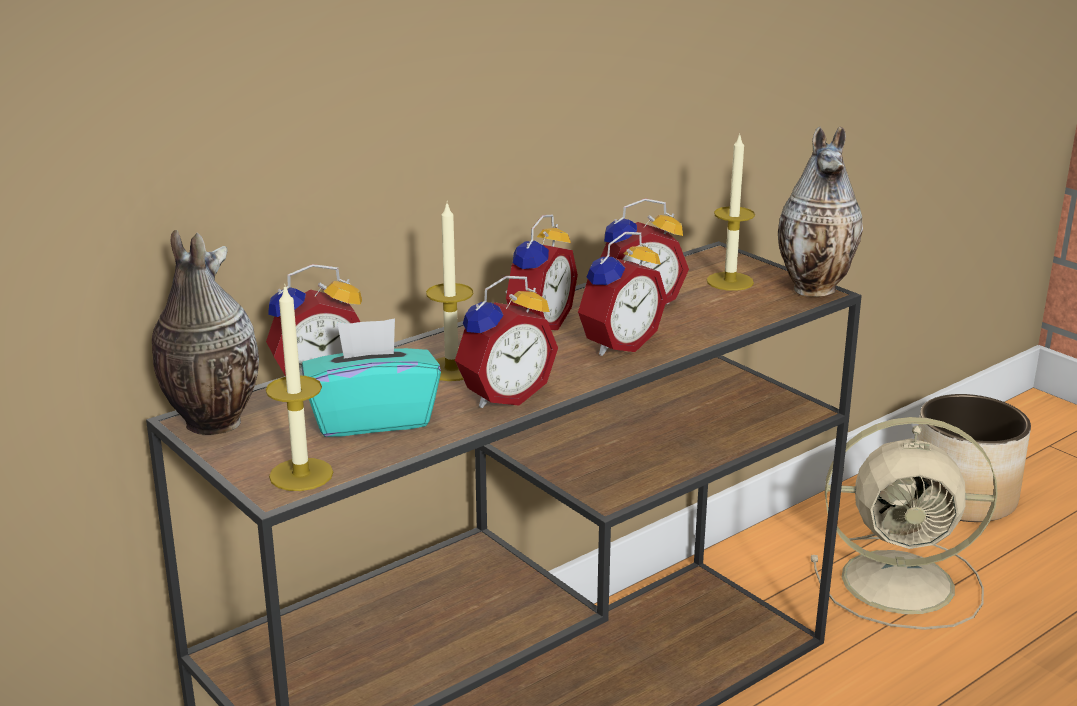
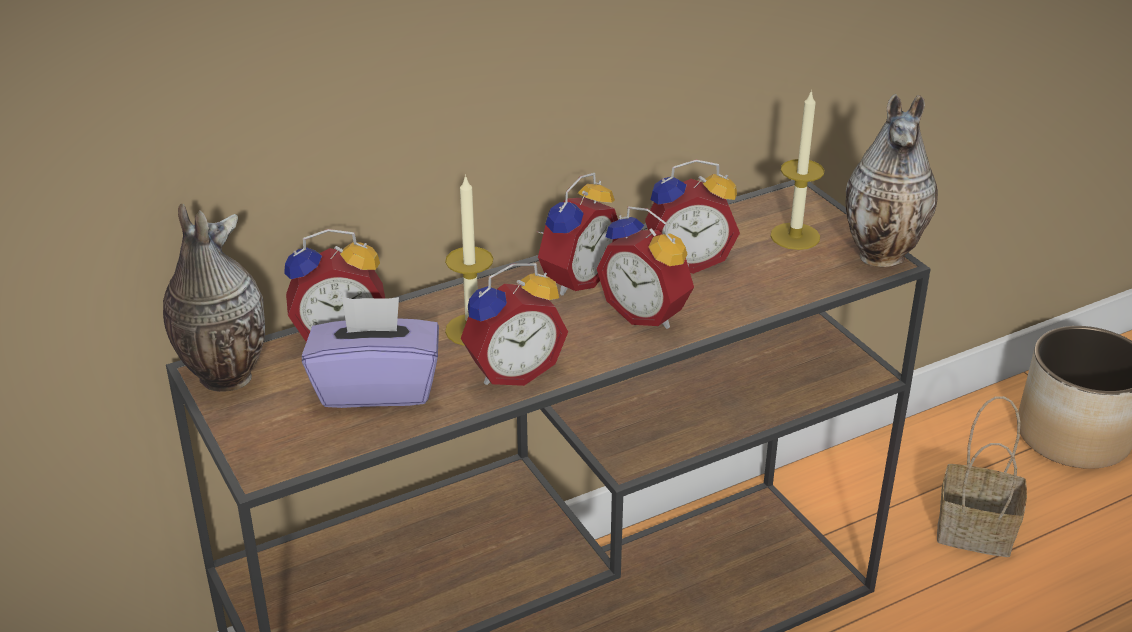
camera: 10 degrees right, 10 degrees up
(301, 474) = (290, 452): candle -> none
(372, 418) = (376, 387): turquoise tissue box -> purple tissue box
(616, 344) = (647, 313): alarm clock -> alarm clock turned 75 degrees clockwise
(903, 582) = (978, 531): beige fan -> basket

